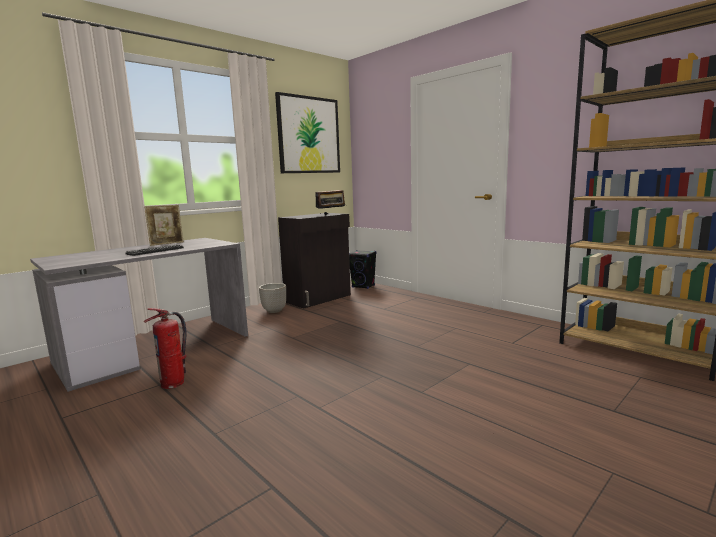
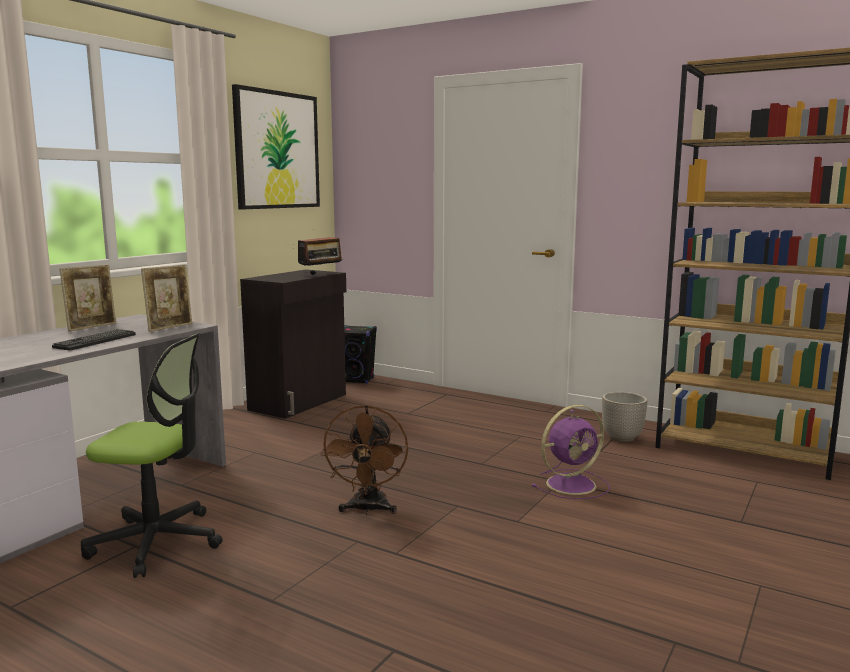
camera: 15 degrees left, 0 degrees up
(173, 383) = (157, 542): fire extinguisher -> office chair
(209, 244) = (170, 327): none -> picture frame
(274, 311) = (241, 424): planter -> planter (622, 438)
(318, 373) = (368, 509): none -> brown fan
(479, 367) = (573, 484): none -> purple fan

